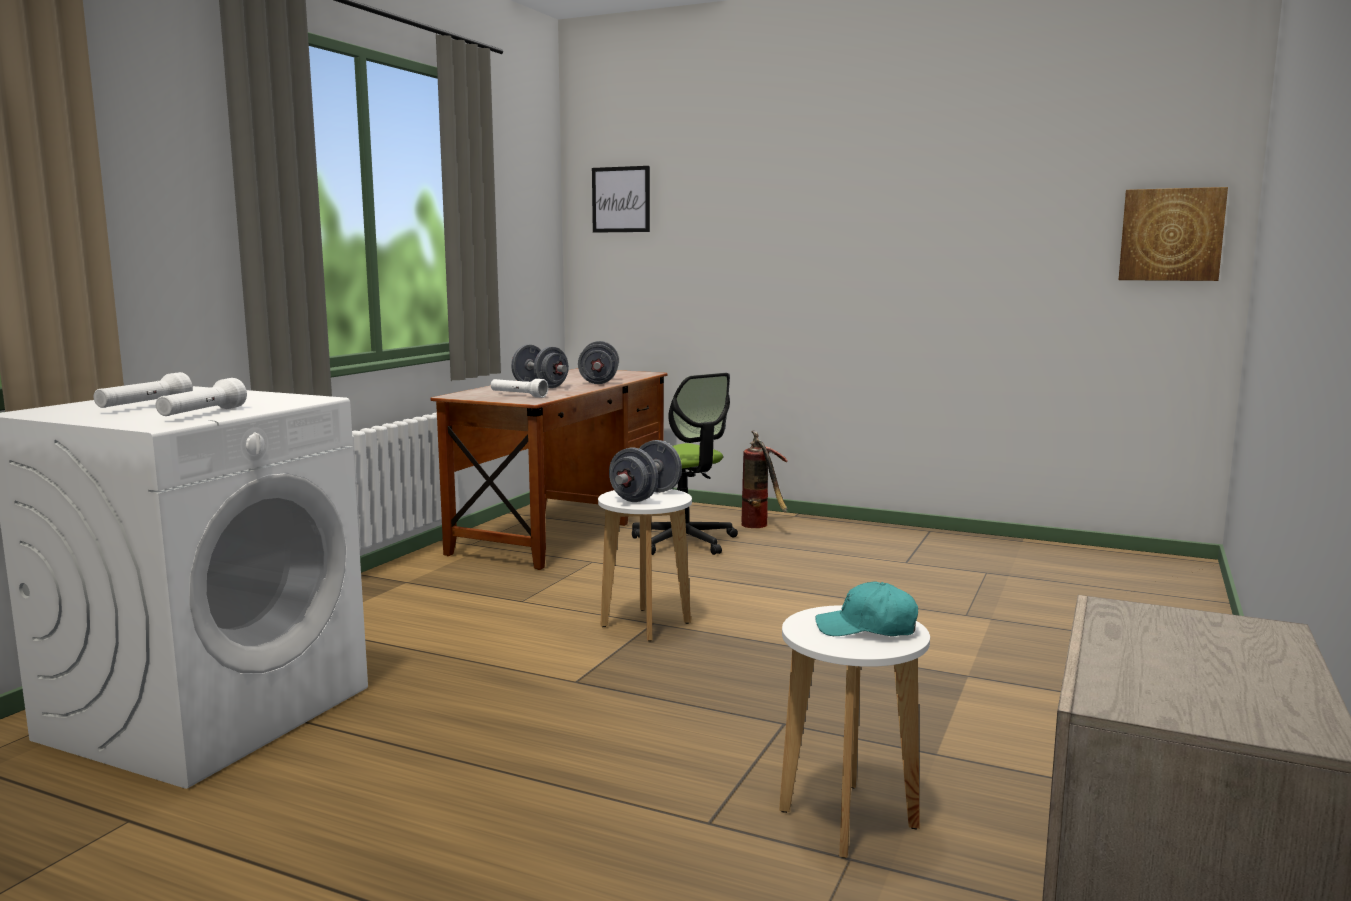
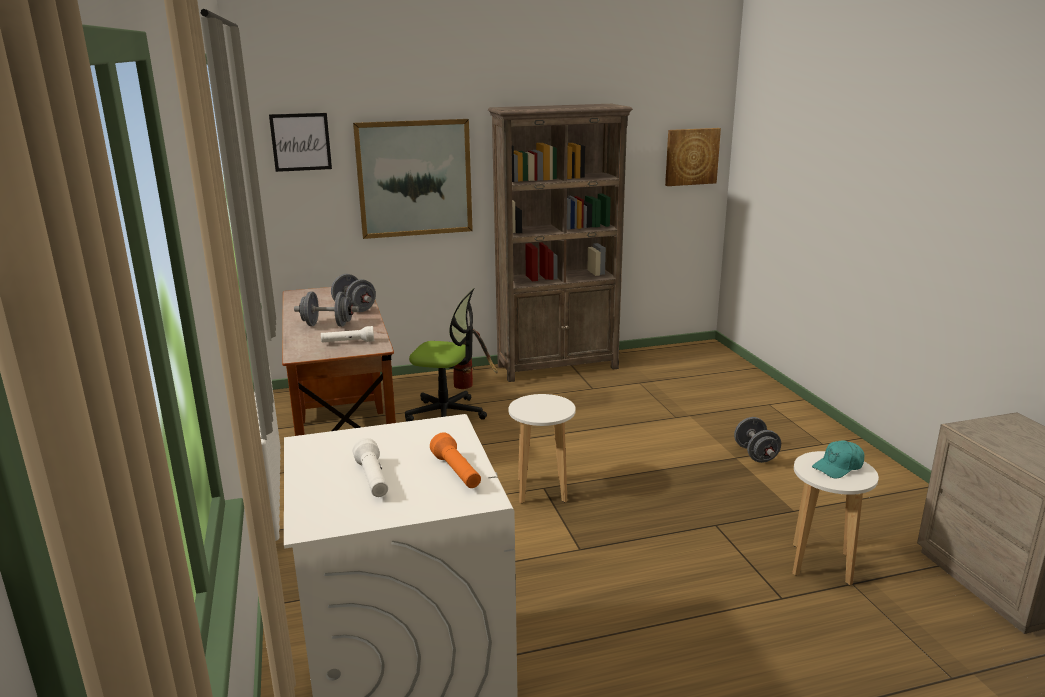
camera: 40 degrees left, 10 degrees up
(202, 414) = (457, 472): white flashlight -> orange flashlight
(645, 496) = (541, 406): grey dumbbell -> grey dumbbell (755, 454)
(740, 248) = (414, 178): none -> picture
(903, 535) = (558, 367): none -> brown bookcase

